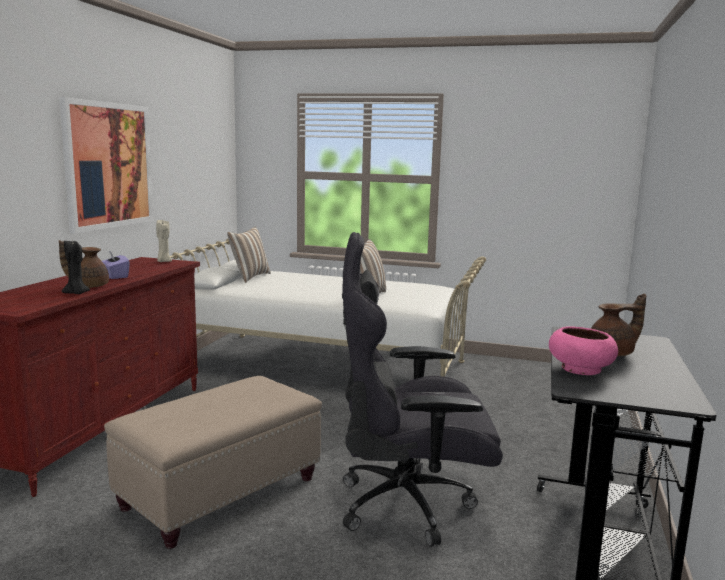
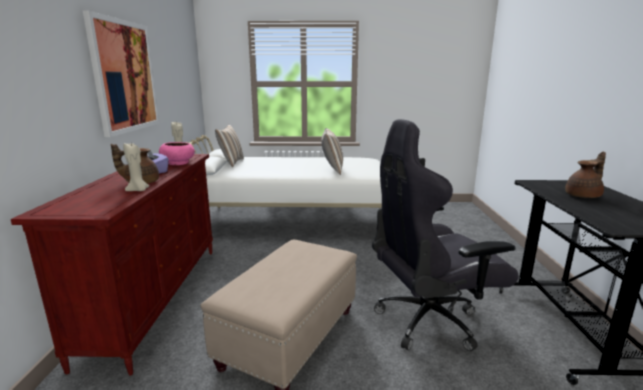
camera: 15 degrees left, 5 degrees up
(76, 293) = (138, 190): black candle -> beige candle
(580, 369) = (588, 210): pink bowl -> pink bowl (178, 163)

